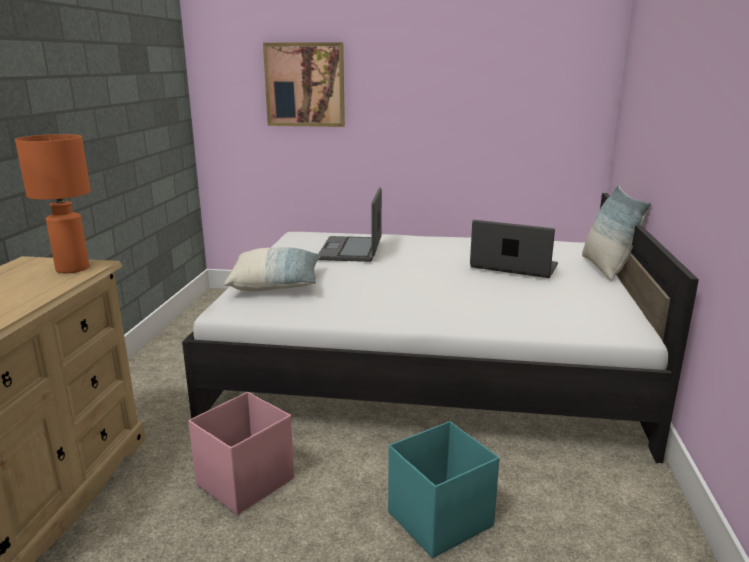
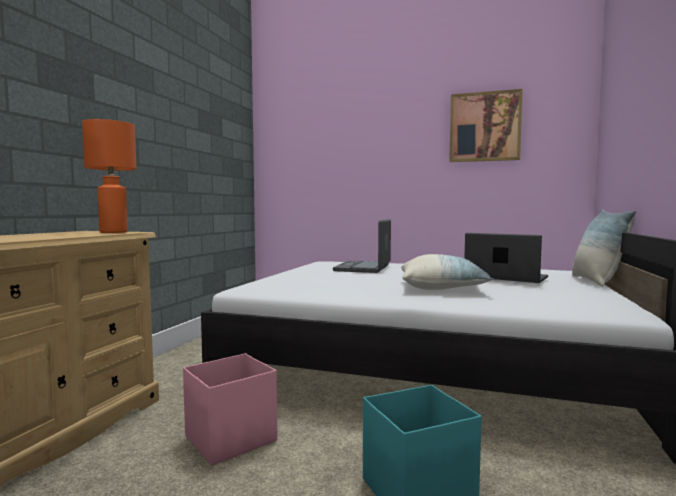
camera: 10 degrees right, 15 degrees down
(276, 284) = (292, 280): pillow -> pillow (442, 288)
(305, 85) = (336, 150): picture -> picture (484, 127)

